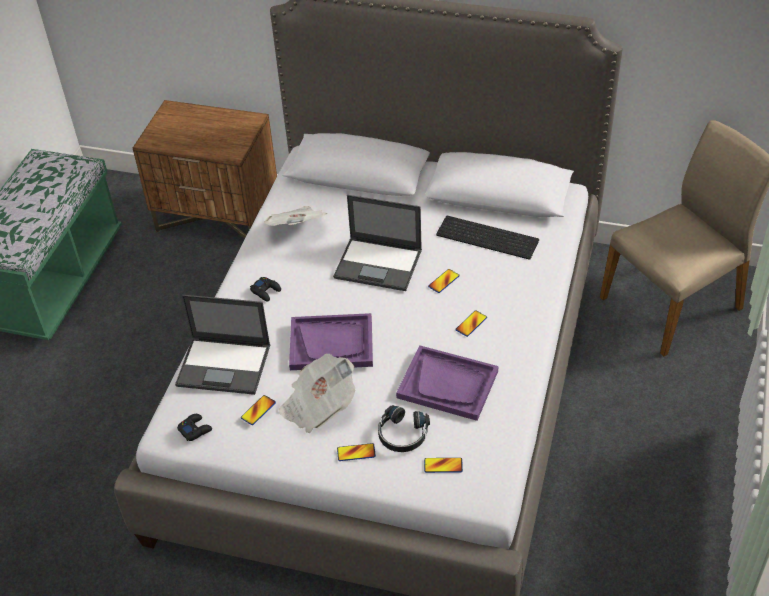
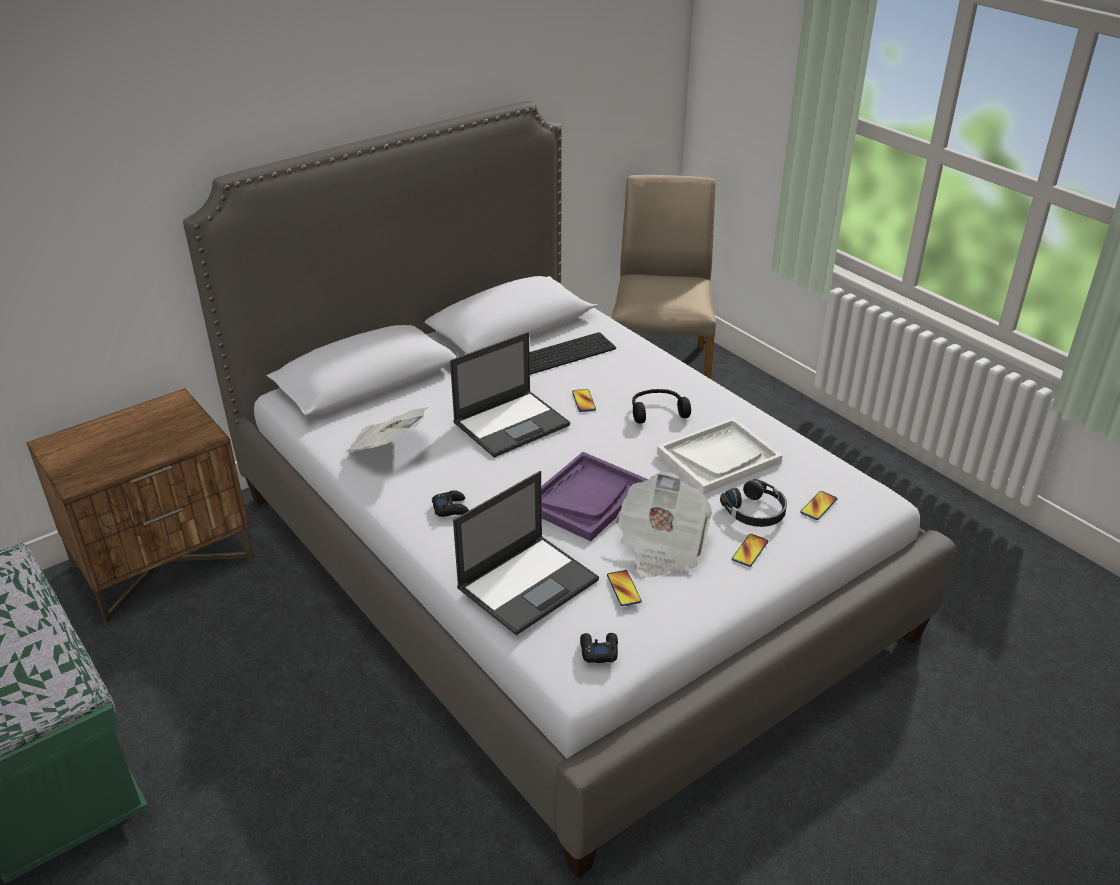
camera: 55 degrees left, 10 degrees down
(448, 384) = (718, 458): purple tray -> white tray
(471, 324) = (657, 411): phone -> black headphones

